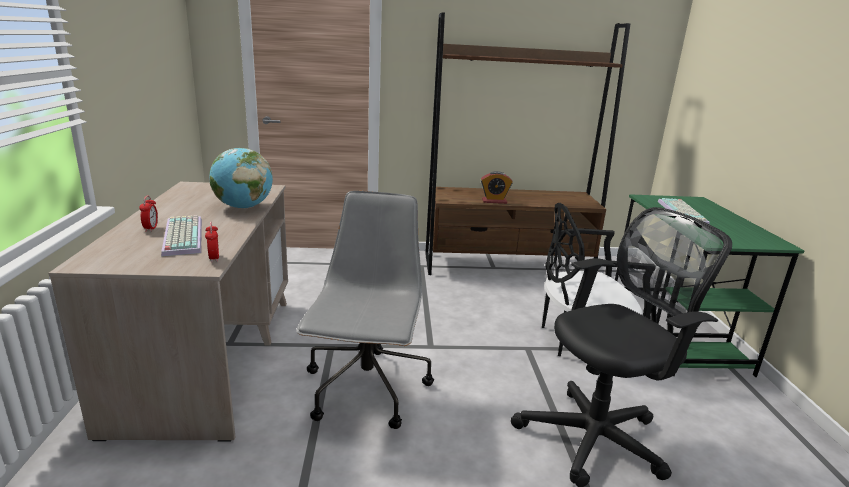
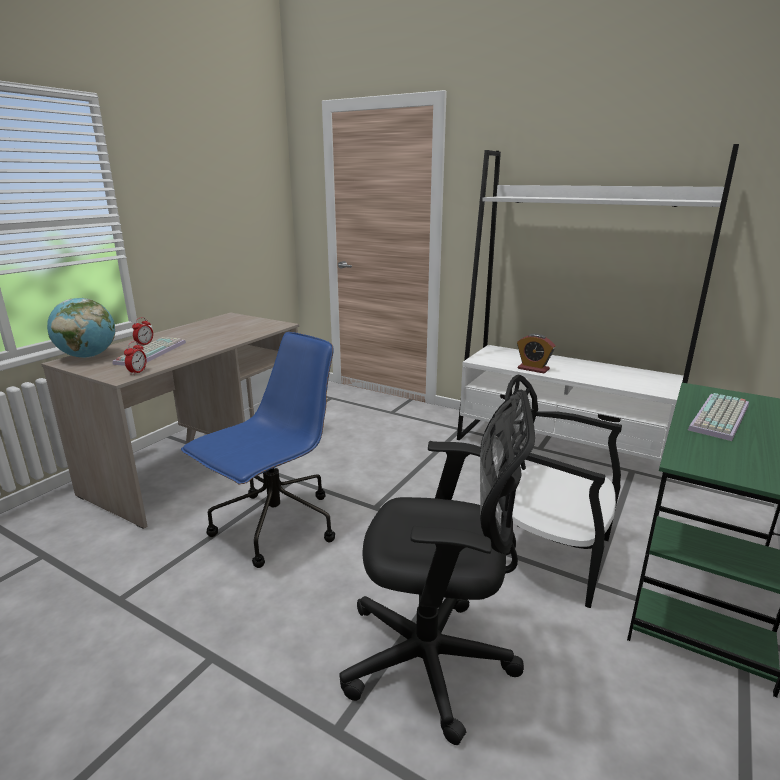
camera: 35 degrees right, 0 degrees up
(243, 207) = (231, 337): globe -> globe (88, 356)
(366, 390) = (274, 527): grey office chair -> blue office chair
(507, 266) = (559, 450): brown bookcase -> white bookcase

